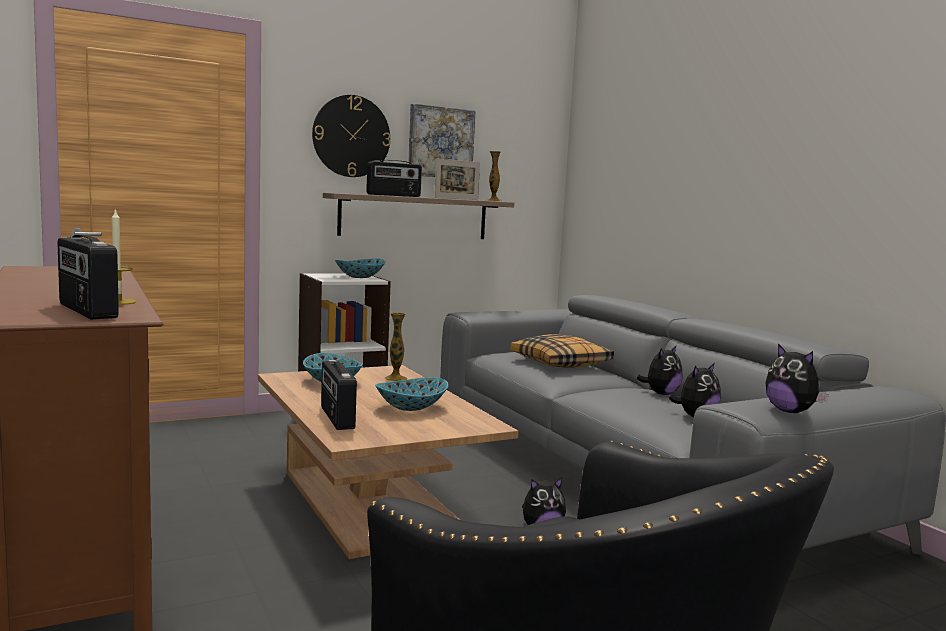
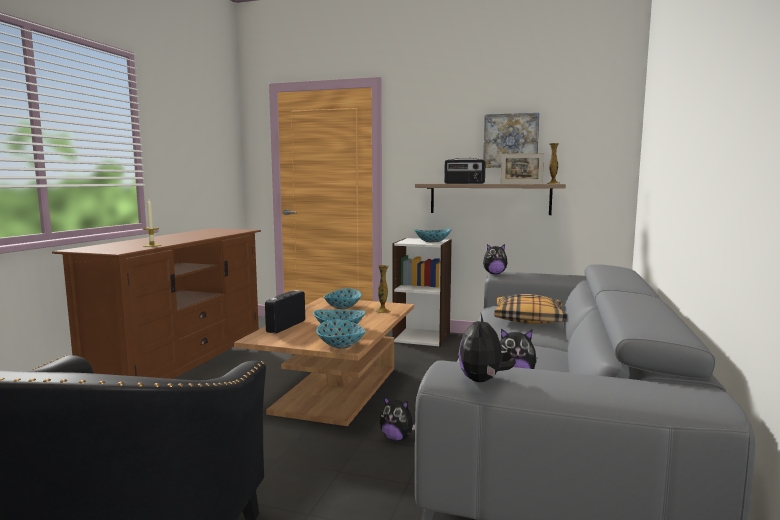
camera: 45 degrees right, 0 degrees up
(86, 311) = (119, 248): radio -> none
(351, 136) = (440, 143): wall clock -> none
(471, 424) = (341, 345): none -> bowl
(661, 394) = (547, 355): plush toy -> plush toy (494, 274)

